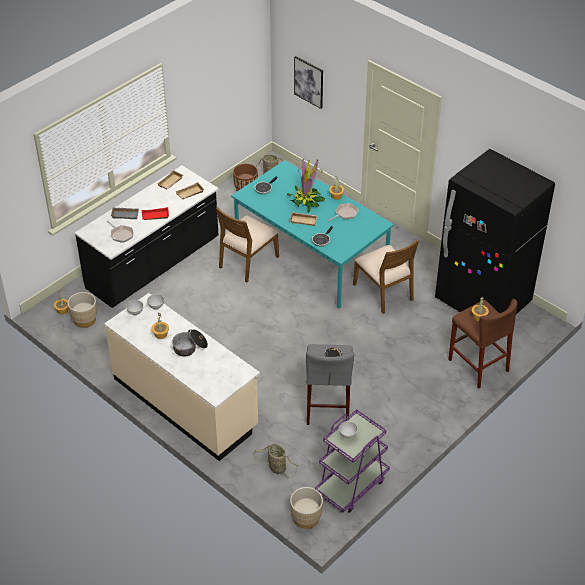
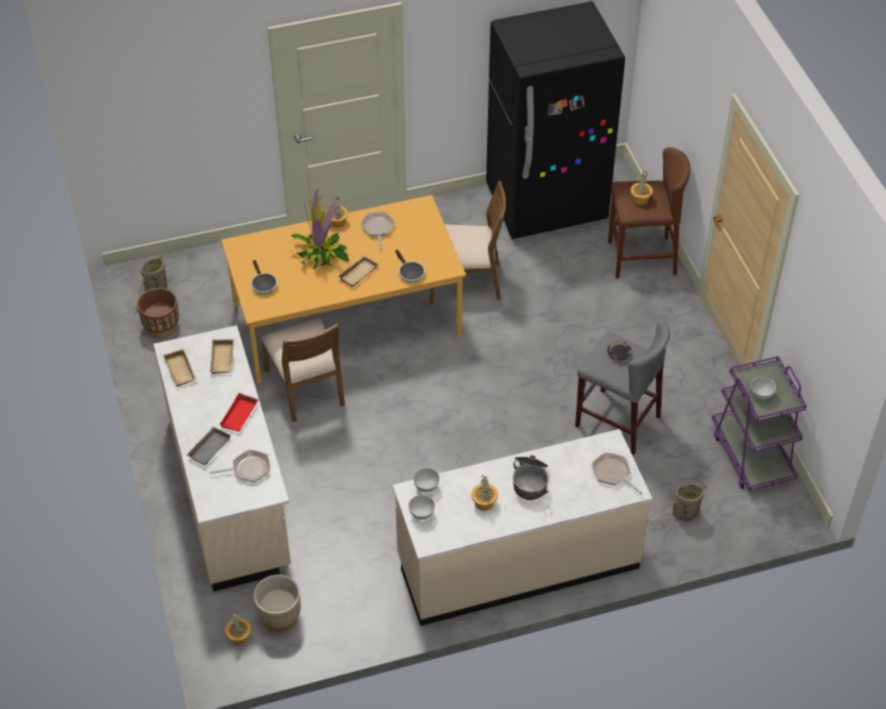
camera: 60 degrees left, 5 degrees up
(154, 265) = (230, 491): black counter -> beige counter
(221, 382) = (613, 474): none -> frying pan
(306, 518) = (777, 520): beige planter -> none
(309, 82) = (162, 124): picture -> none
(310, 256) = (346, 320): turquoise dining table -> orange dining table

